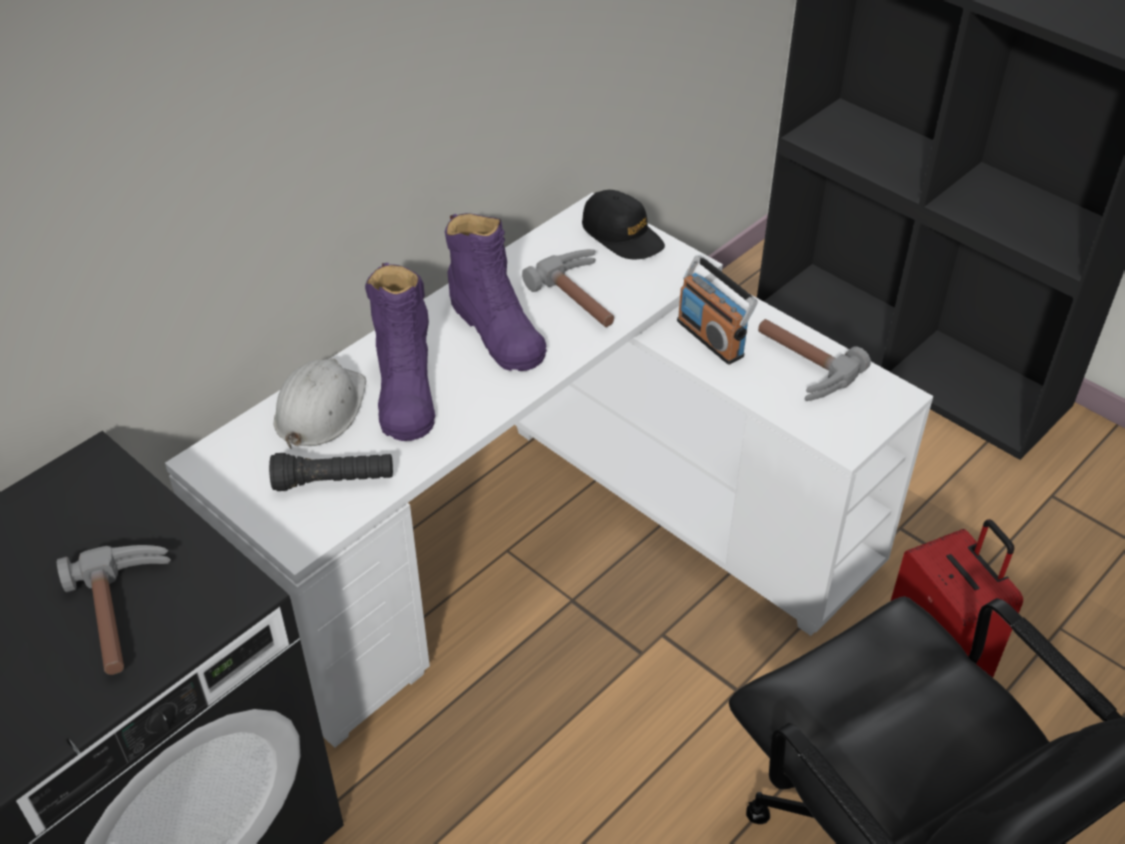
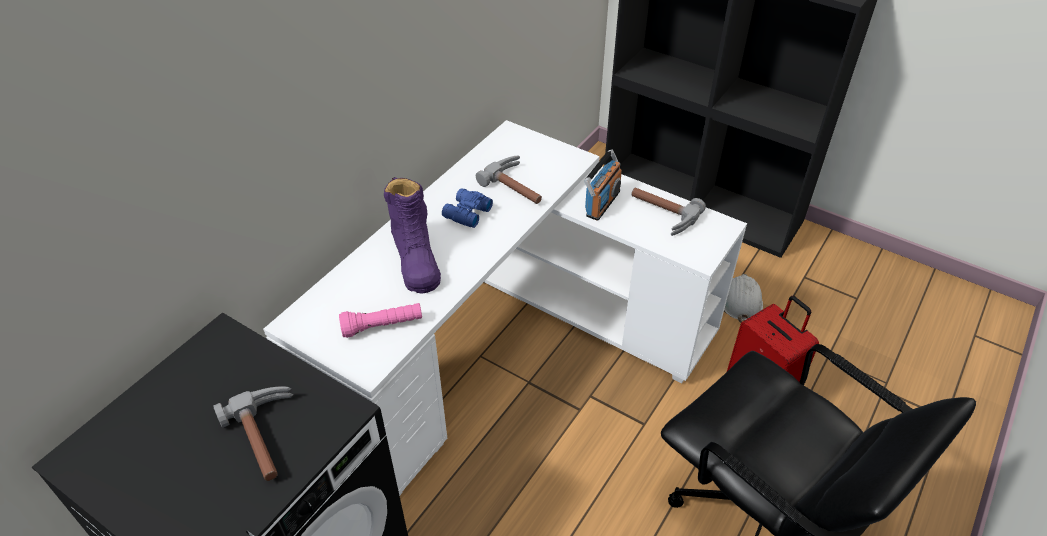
camera: 10 degrees left, 0 degrees up
(320, 409) = (361, 279): white hard hat -> white hard hat (741, 300)
(334, 481) = (382, 326): black flashlight -> pink flashlight
(496, 329) = (466, 213): purple boot -> blue binoculars
(622, 235) = (532, 145): black cap -> none
(711, 338) = (602, 203): radio -> radio turned 105 degrees counterclockwise

